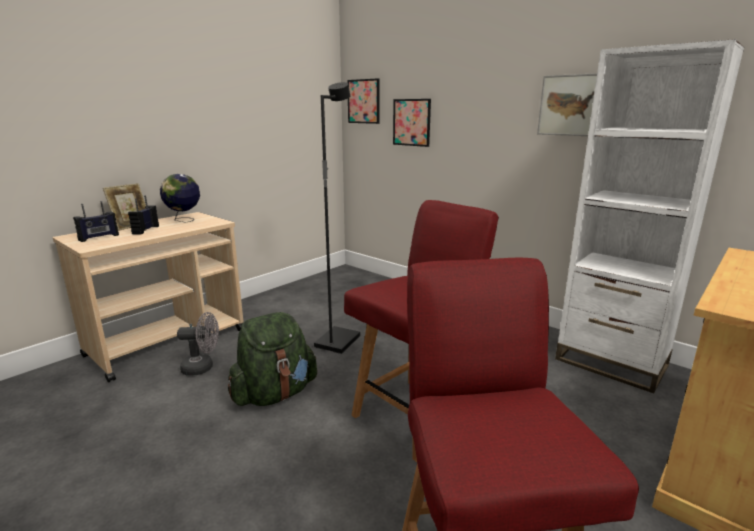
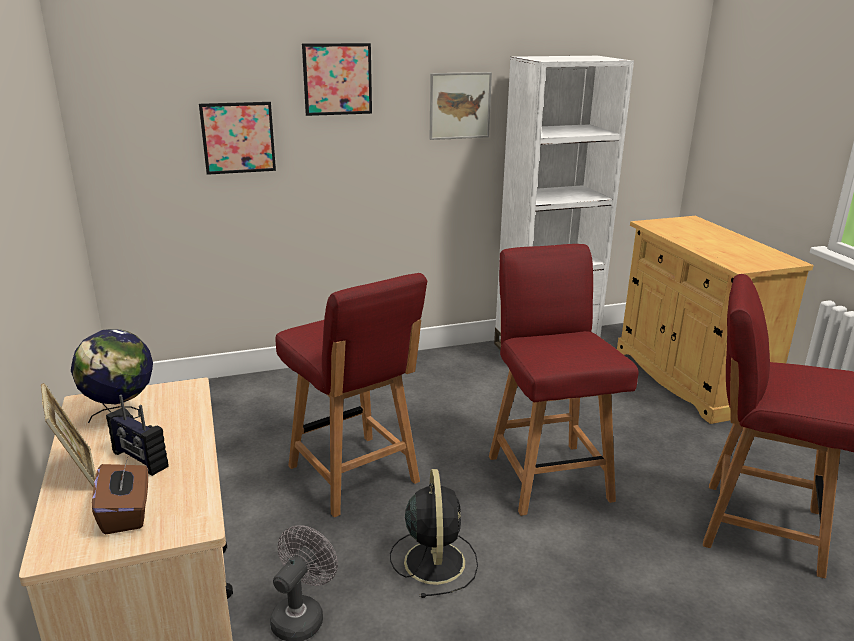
camera: 60 degrees left, 5 degrees up
(99, 237) = (126, 513): radio -> brown tissue box
(275, 394) = (434, 560): green backpack -> black fan
(337, 341) = (354, 476): black floor lamp -> red chair
(363, 101) = (125, 108): picture -> picture (337, 79)

